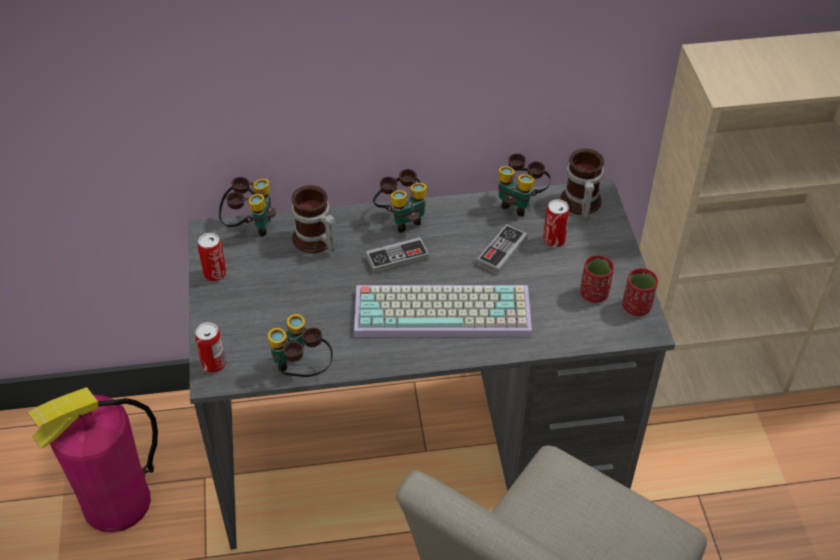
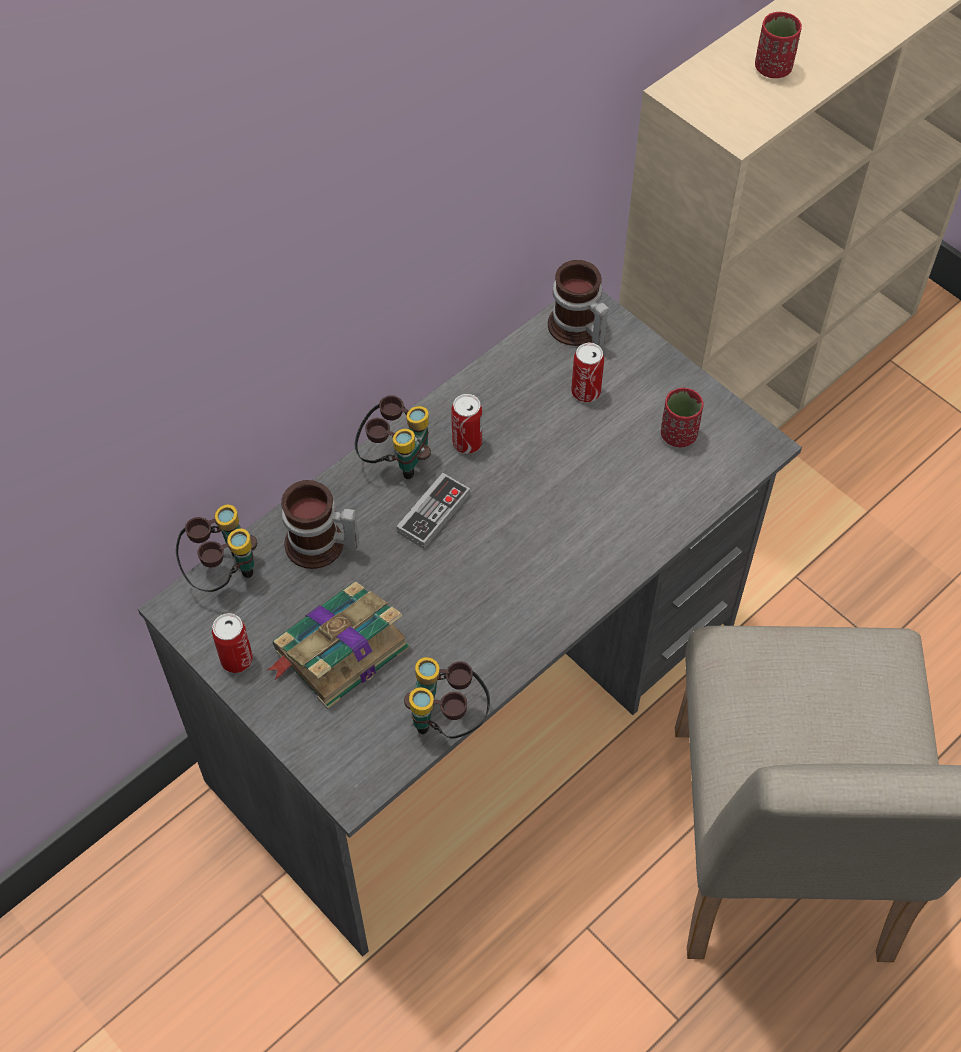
camera: 35 degrees left, 10 degrees up
(117, 502) = (179, 992): fire extinguisher -> none
(213, 364) = (338, 773): can -> can (467, 442)
(274, 300) = (338, 650): none -> book
(444, 310) = (539, 547): keyboard -> none
(502, 251) = (542, 438): game controller -> none
(520, 202) = (511, 364): binoculars -> none
(636, 307) = (732, 425): red cup -> red cup (773, 68)

